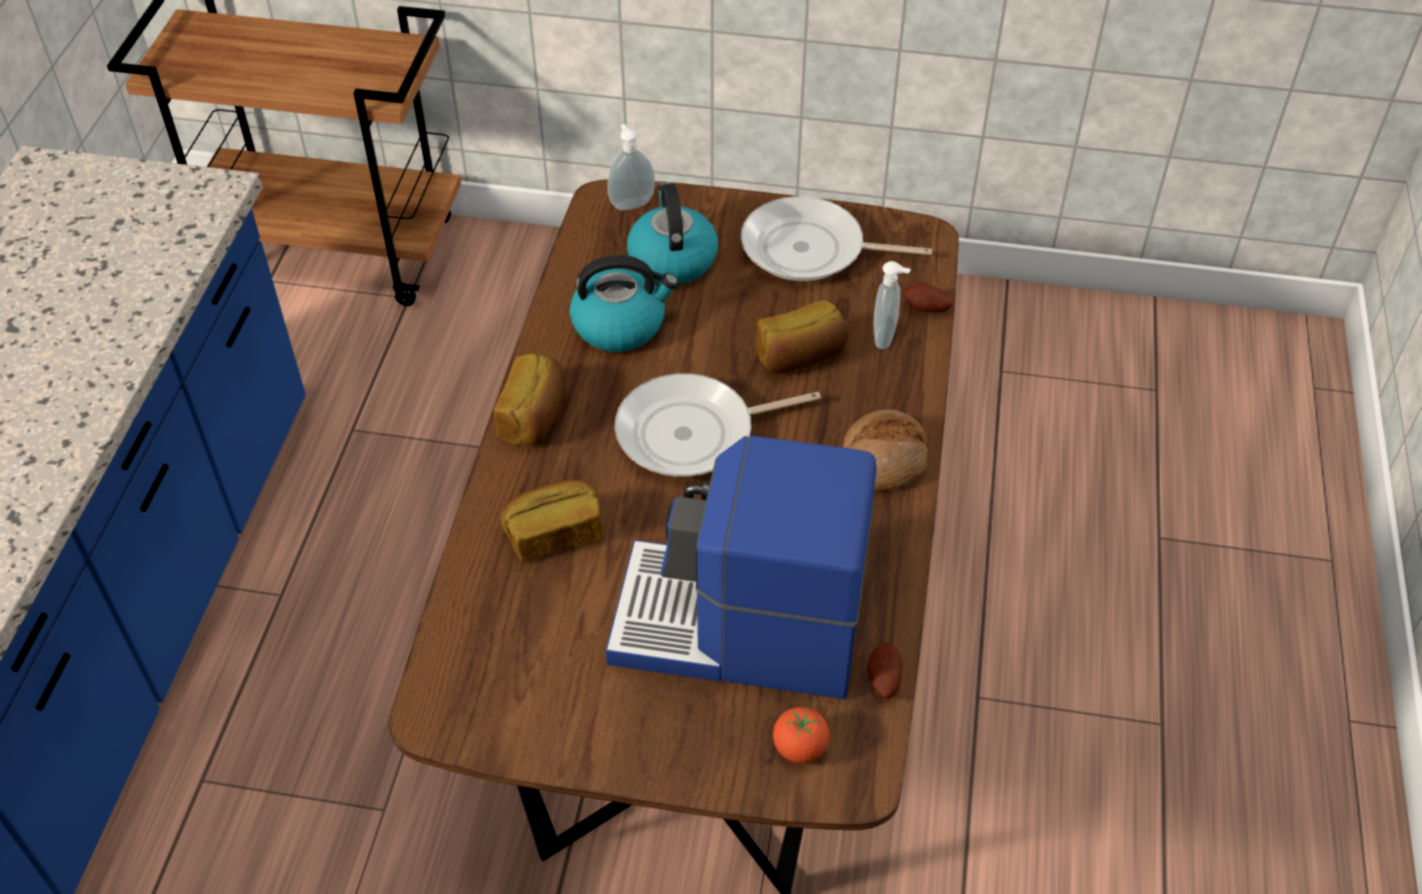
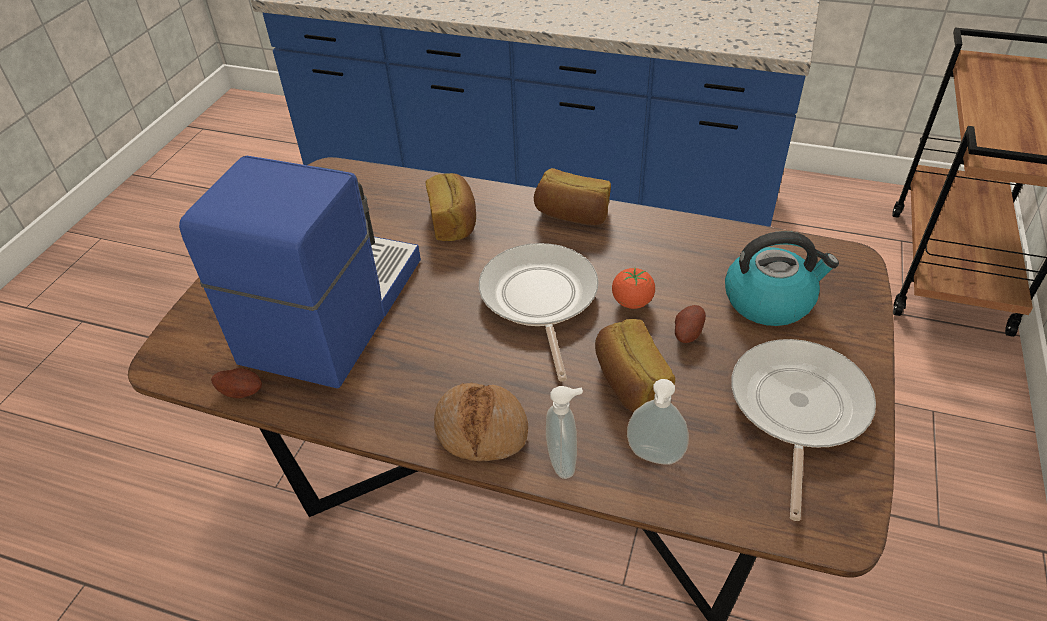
camera: 100 degrees right, 5 degrees down
(620, 325) = (676, 263): kettle -> none
(631, 203) = (850, 277): soap dispenser -> soap dispenser (564, 461)
(800, 748) = (210, 333): tomato -> tomato (632, 302)
(926, 309) = (701, 505): potato -> potato (687, 333)

